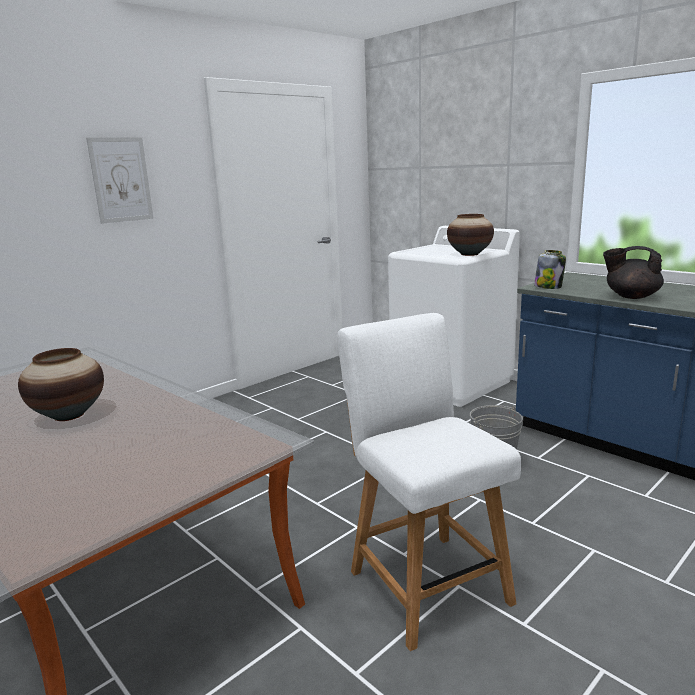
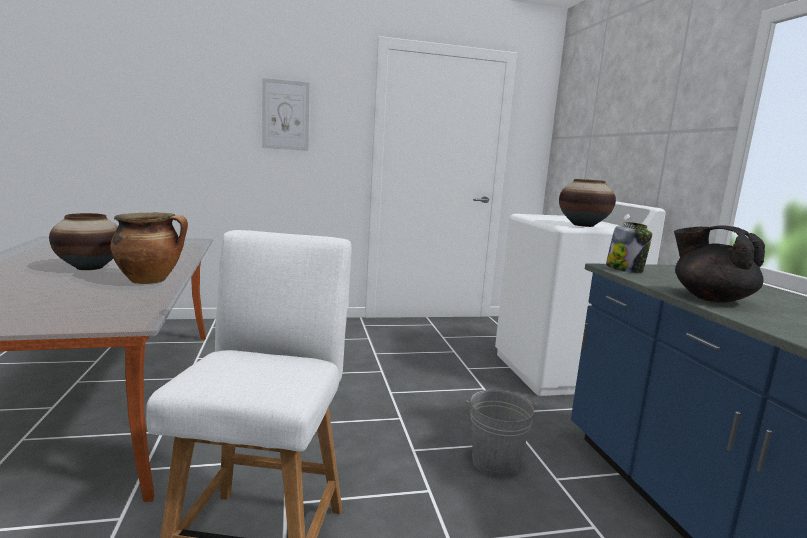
camera: 30 degrees right, 5 degrees down
(175, 405) = (151, 280): none -> cooking pot

